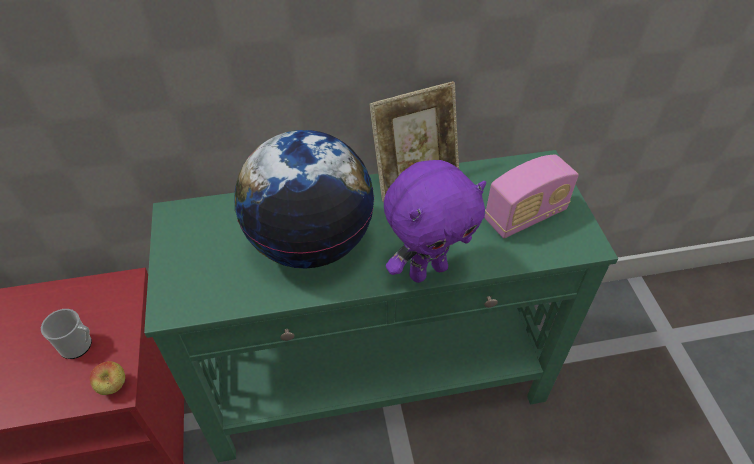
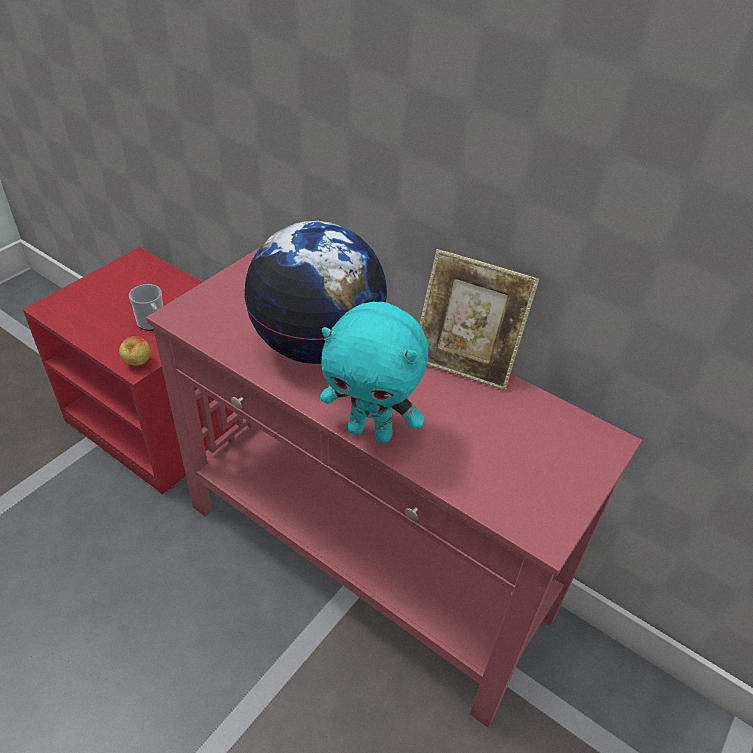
camera: 45 degrees right, 5 degrees down
(378, 379) = (365, 562): green console table -> red console table
(427, 270) = (371, 431): purple plush toy -> turquoise plush toy
(525, 216) = (519, 464): radio -> none

